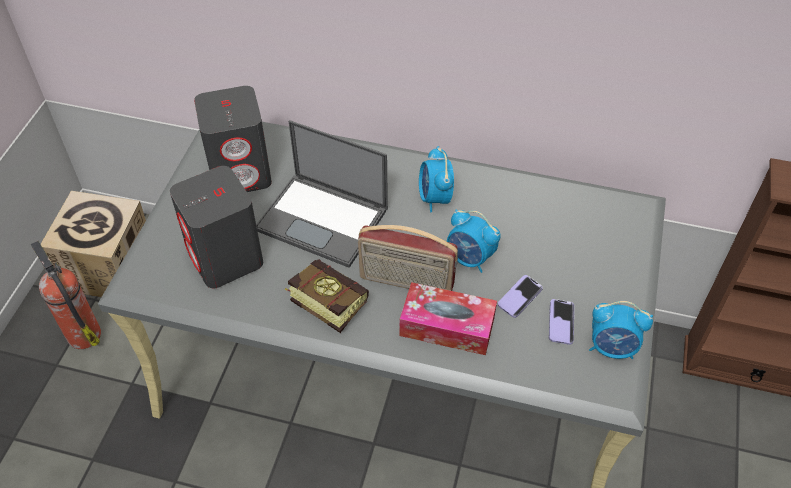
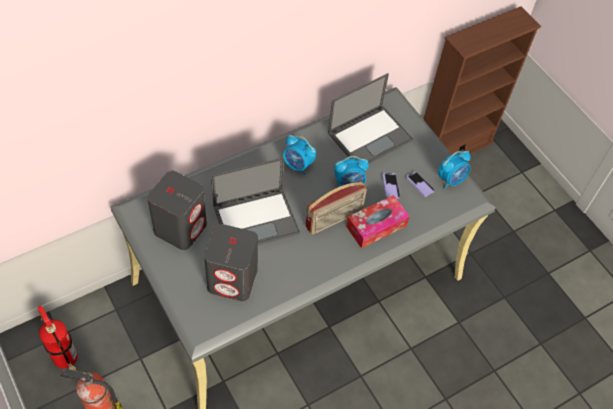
camera: 50 degrees left, 5 degrees up
(109, 268) = (67, 361): cardboard box -> fire extinguisher
(323, 301) = (308, 261): book -> none
(561, 226) = (370, 136): none -> laptop

